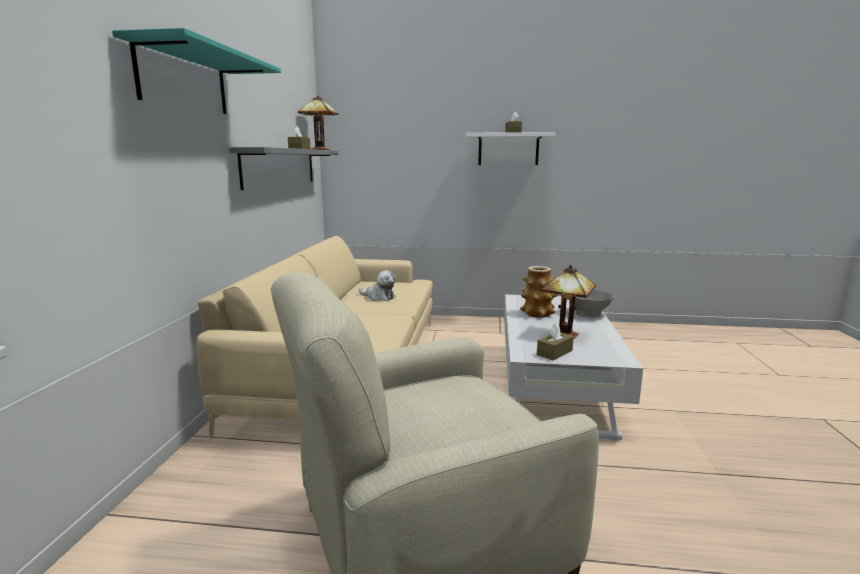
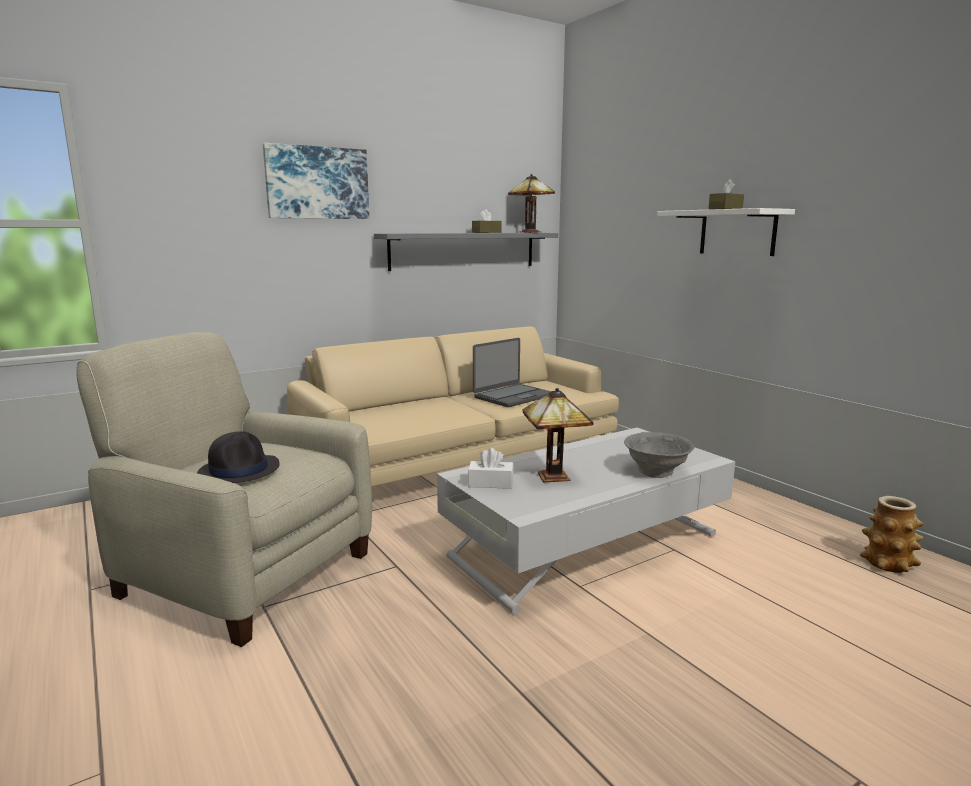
camera: 50 degrees right, 0 degrees up
(184, 81) = (317, 183): turquoise shelf -> picture
(379, 297) = (512, 396): plush toy -> laptop
(473, 416) = (239, 470): none -> black hat
(537, 313) = (600, 452): vase -> vase (888, 563)
(554, 353) = (490, 483): brown tissue box -> white tissue box

